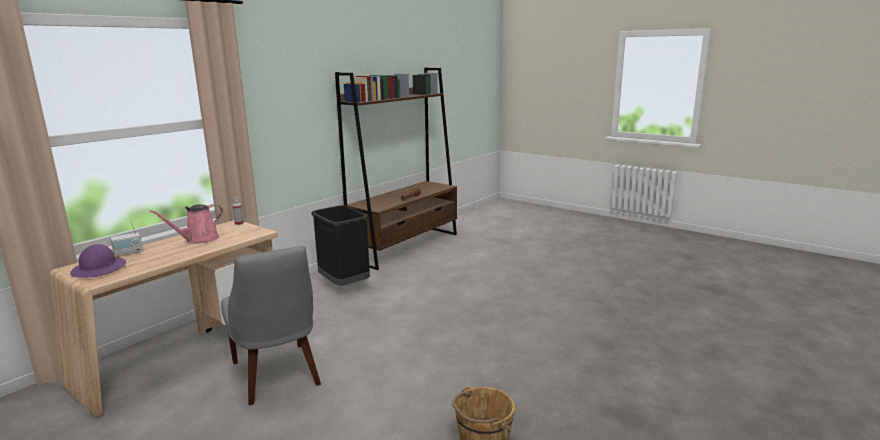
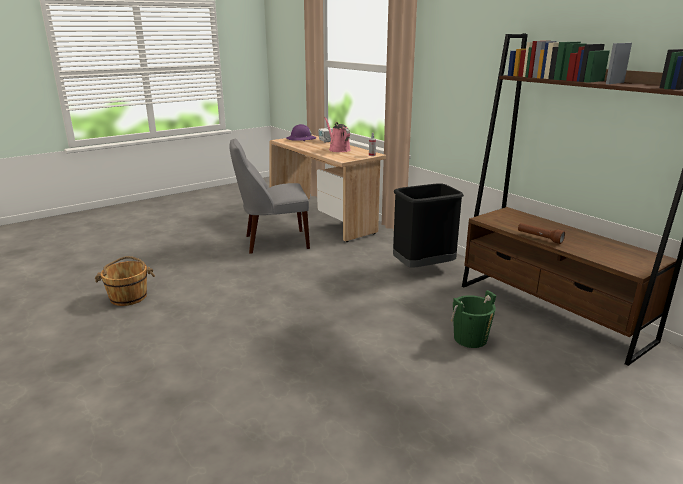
camera: 105 degrees right, 5 degrees up
(454, 265) = (470, 339): none -> green bucket

